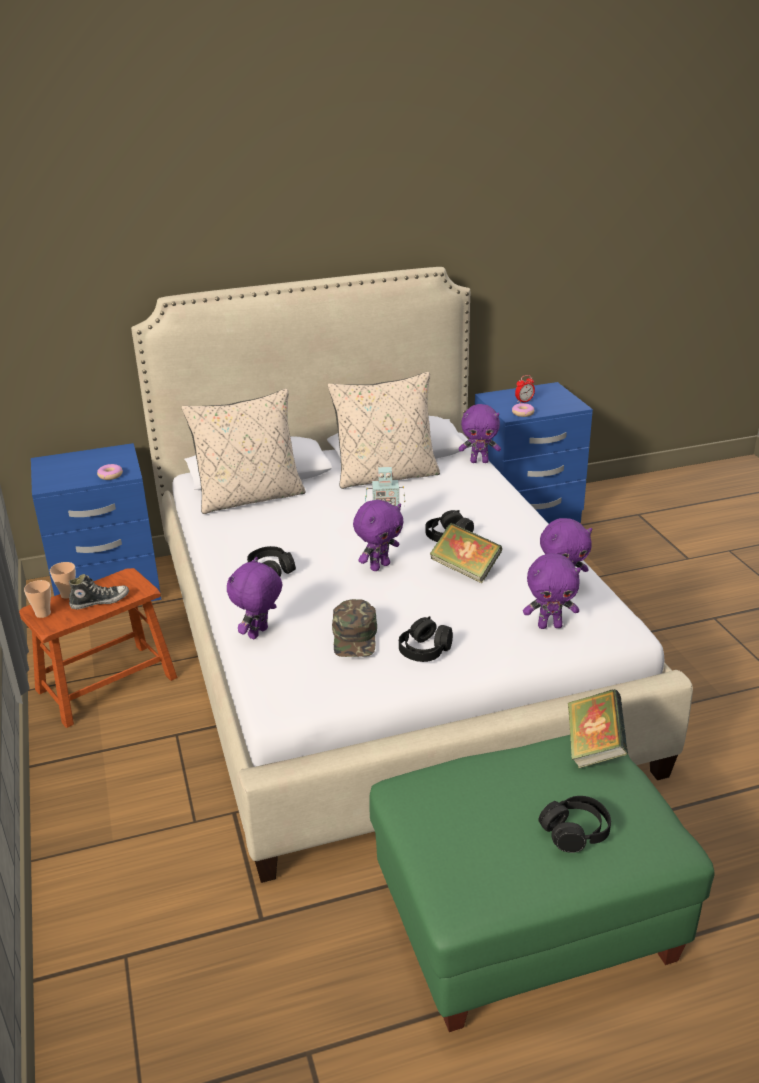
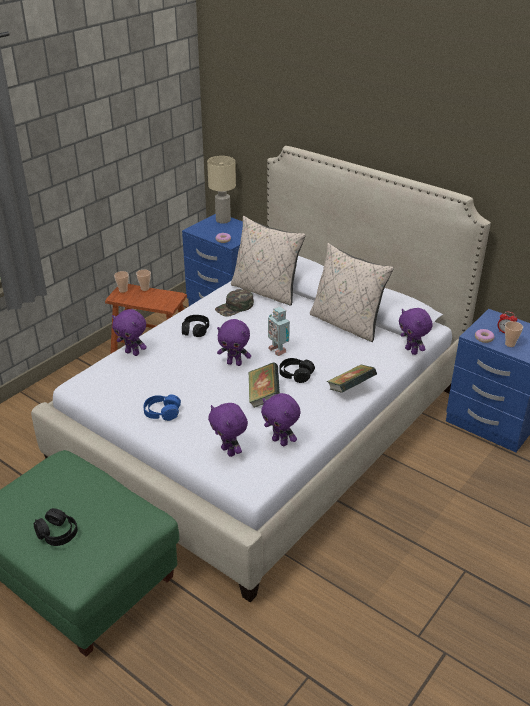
camera: 55 degrees right, 5 degrees up
(59, 460) = (223, 220): none -> beige table lamp
(100, 601) = (147, 300): shoe -> none
(259, 634) = (133, 353): purple plush toy -> purple plush toy turned 150 degrees counterclockwise
(355, 637) = (152, 383): green cap -> green cap (235, 307)
(425, 650) = (162, 413): black headphones -> blue headphones
(546, 406) = (510, 344): none -> cup
(594, 747) = (139, 517): book -> book (350, 389)

